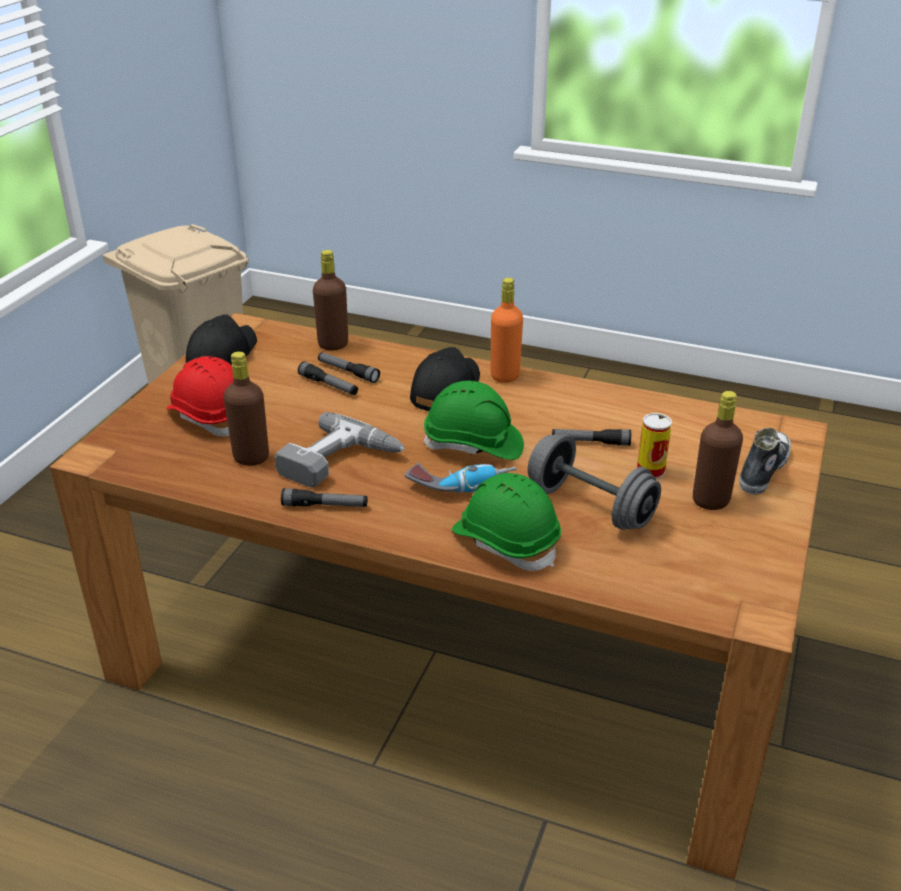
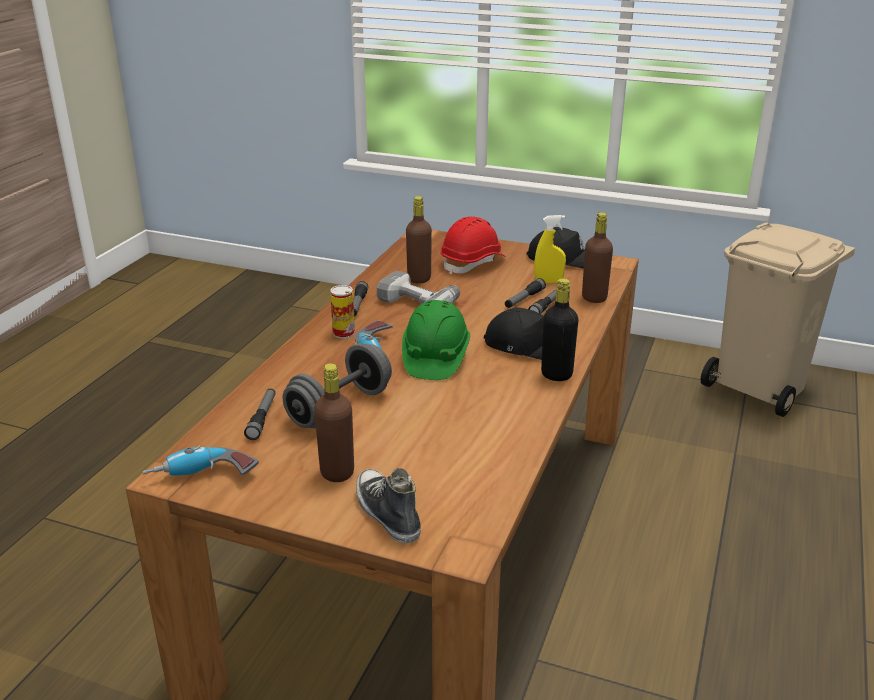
camera: 90 degrees right, 5 degrees down
(285, 368) = (548, 282): none -> yellow spray bottle
(505, 376) = (556, 375): orange bottle -> black bottle
(506, 541) = (301, 370): green hard hat -> none
(590, 442) = (439, 414): flashlight -> flashlight (262, 418)
(650, 471) = (389, 443): can -> can (344, 333)
(752, 592) = (202, 477): none -> power drill
(762, 470) = (387, 513): shoe -> shoe turned 150 degrees counterclockwise

